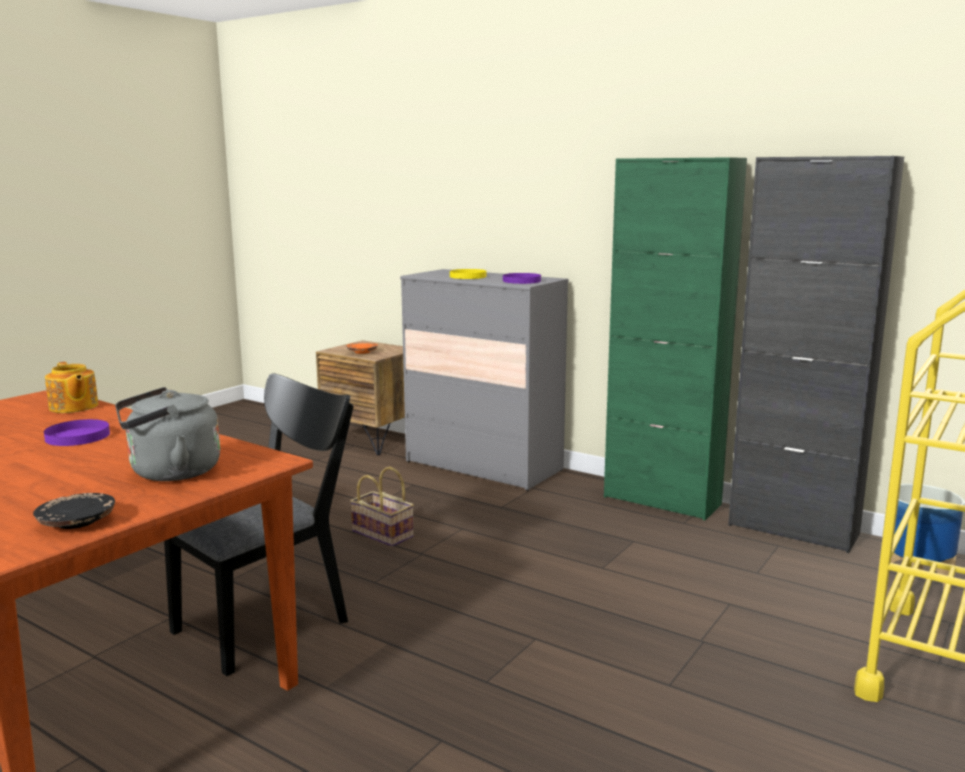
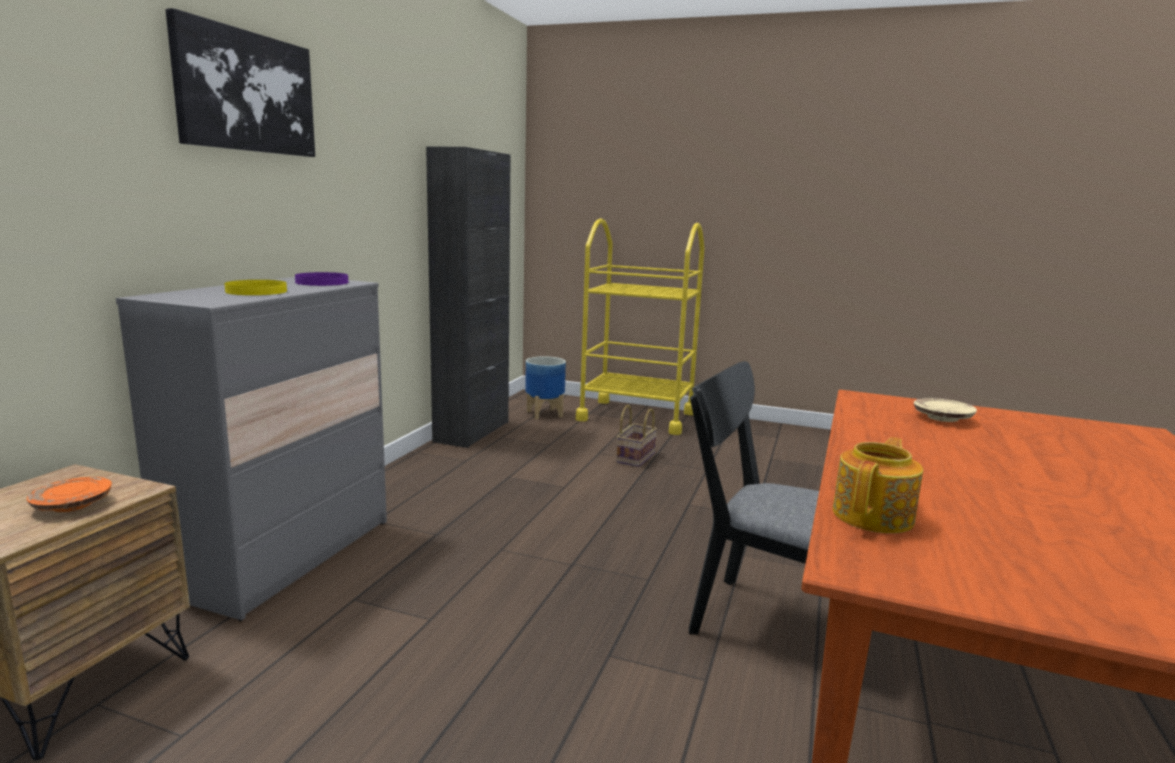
camera: 105 degrees left, 0 degrees up
(76, 522) = (1057, 423): black plate -> none
(77, 436) = (950, 474): purple plate -> none
(170, 473) = (942, 418): grey kettle -> beige plate
(384, 534) = (531, 593): basket -> basket (635, 457)
(541, 141) = (245, 92): none -> picture
(661, 501) = (415, 466): green cabinet -> none

